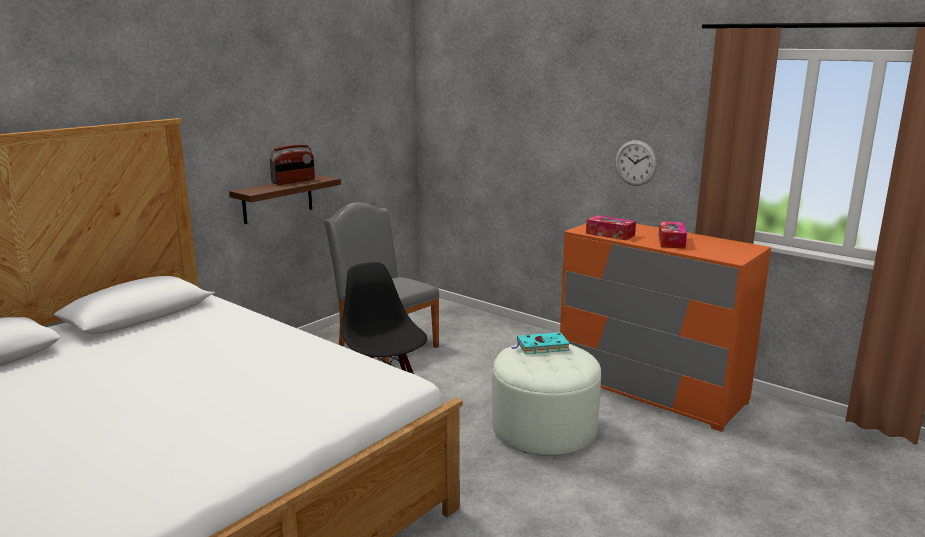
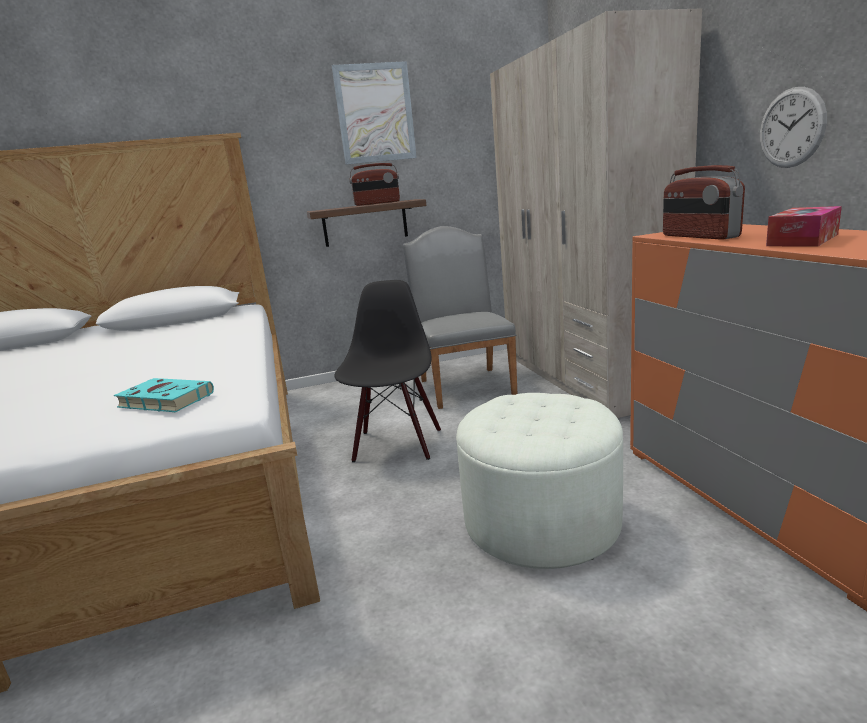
camera: 35 degrees right, 0 degrees up
(289, 98) = (375, 113): none -> picture
(474, 324) = (583, 376): none -> beige wardrobe
(541, 347) = (546, 400): turquoise book -> turquoise book (164, 400)
(610, 234) = (699, 236): tissue box -> radio

